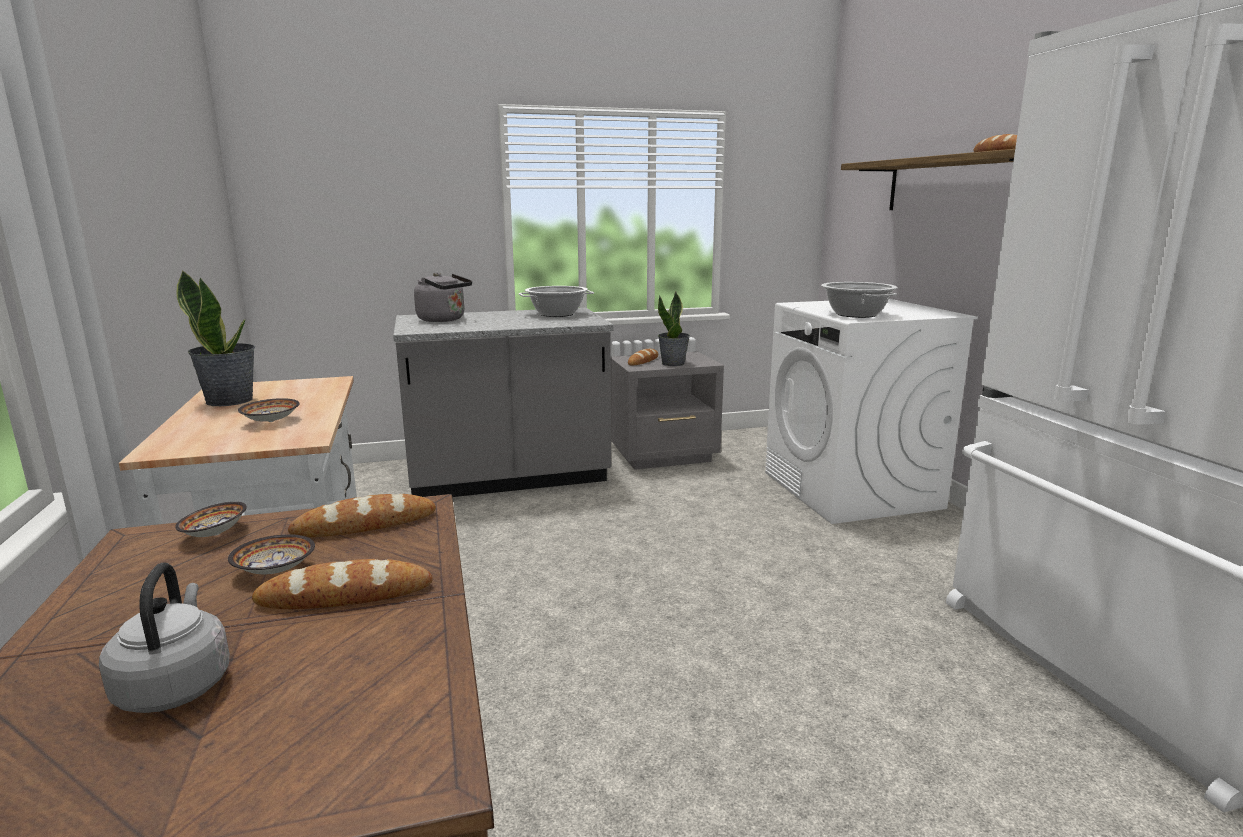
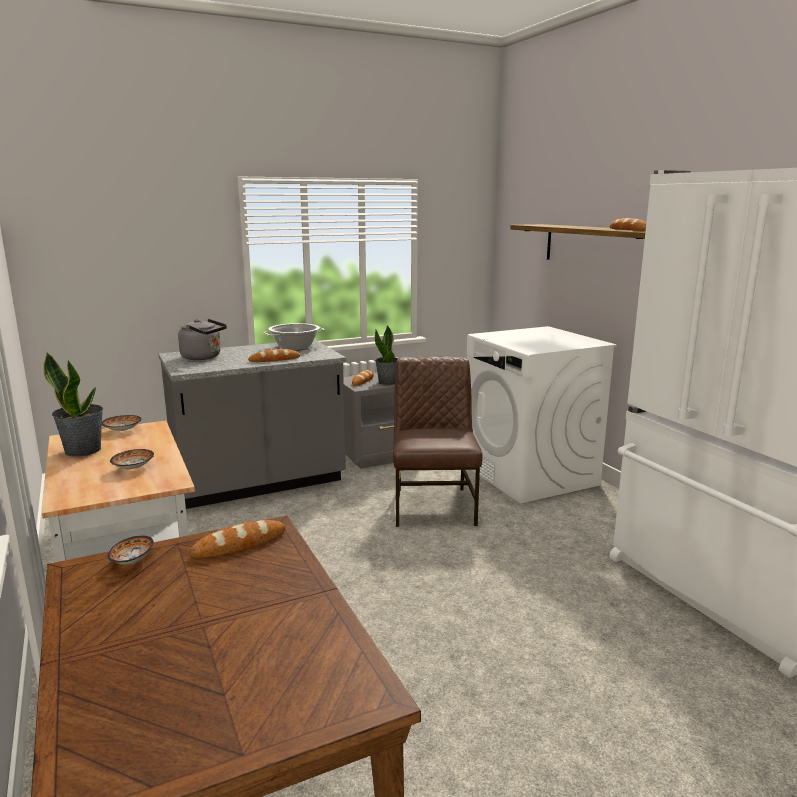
camera: 10 degrees left, 0 degrees up
(176, 685) = (185, 666): grey kettle -> none
(275, 571) = (197, 584): bowl -> bowl (122, 430)
(345, 595) = (258, 596): bread -> bread (274, 359)
(715, 518) = (433, 505): none -> brown chair
(856, 314) = (531, 345): cooking pot -> none

